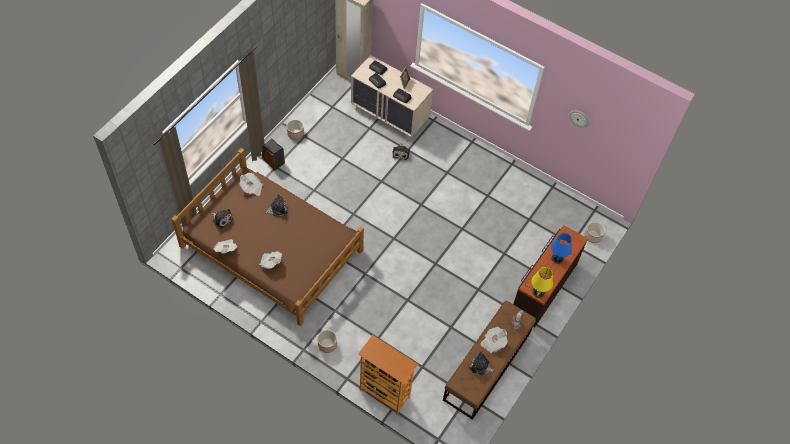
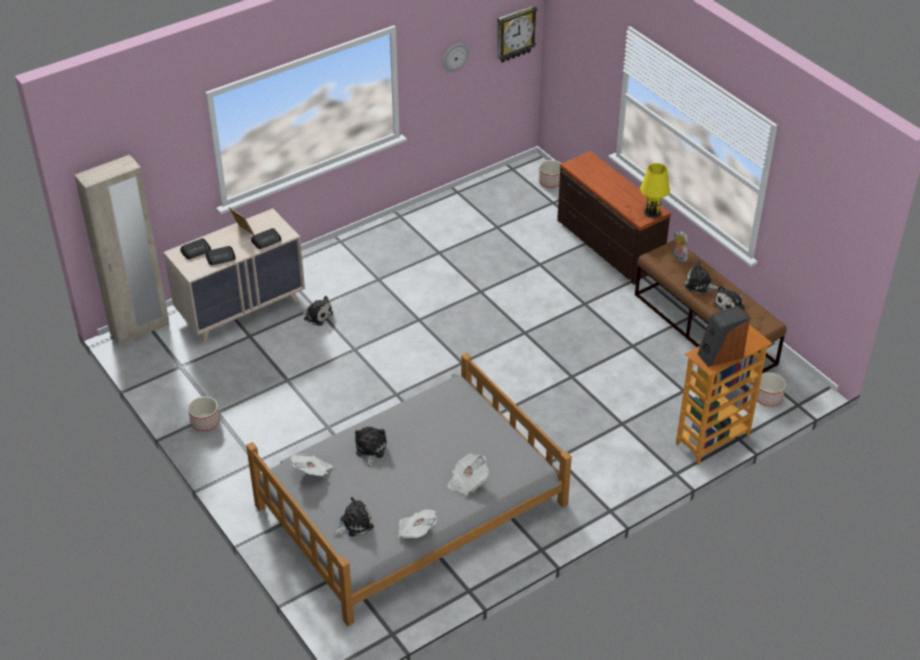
camera: 65 degrees left, 15 degrees down
(272, 161) = (242, 463): speaker -> speaker (720, 354)
(272, 248) = (412, 504): brown bed -> grey bed
(327, 345) = (612, 481): planter -> planter (768, 398)
(493, 342) = (699, 284): newspaper -> plush toy
(558, 257) = (607, 182): blue table lamp -> none
(627, 143) = (515, 33): none -> wall clock

